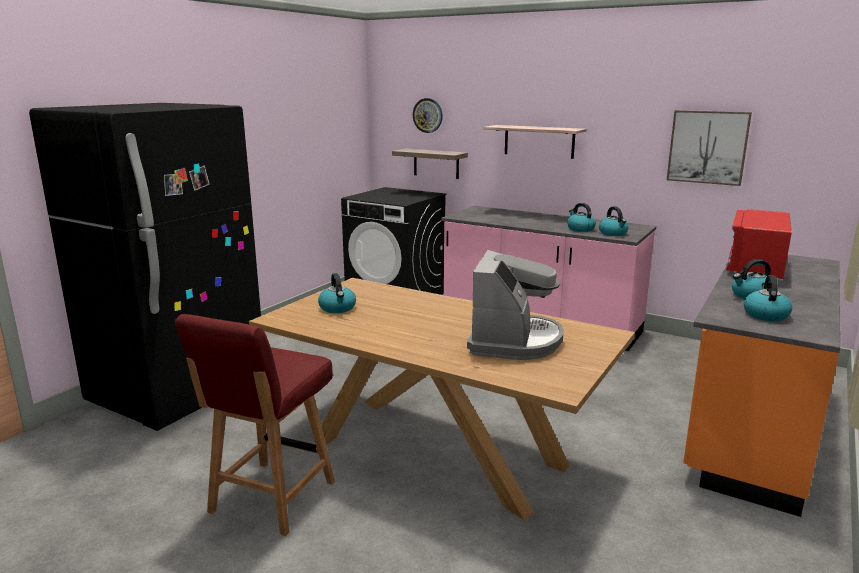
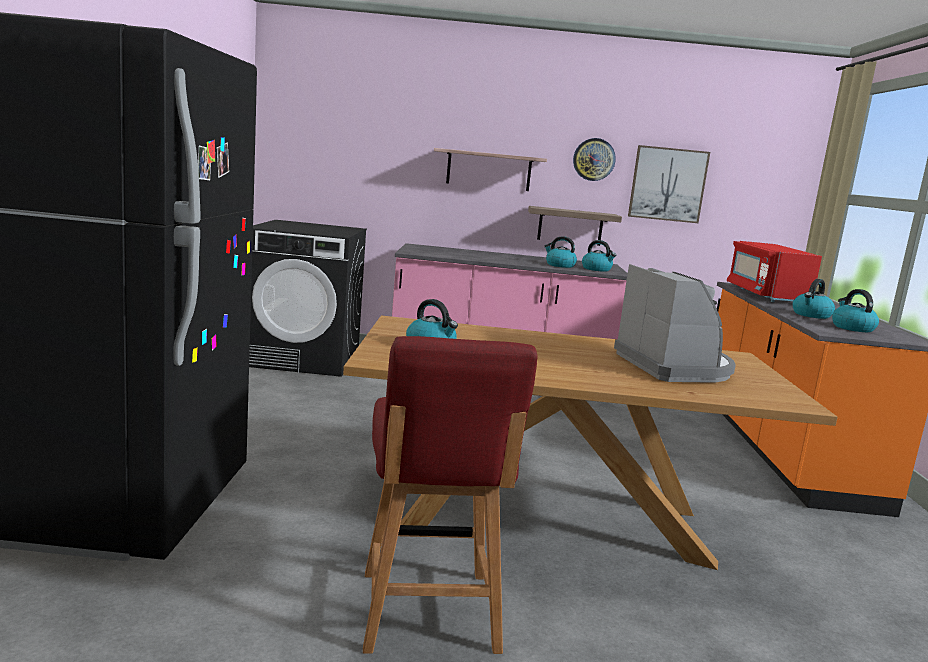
camera: 30 degrees left, 5 degrees down
(428, 115) = (344, 131): wall clock -> wall clock (594, 159)
(436, 163) = (353, 191): shelf -> shelf (570, 226)

